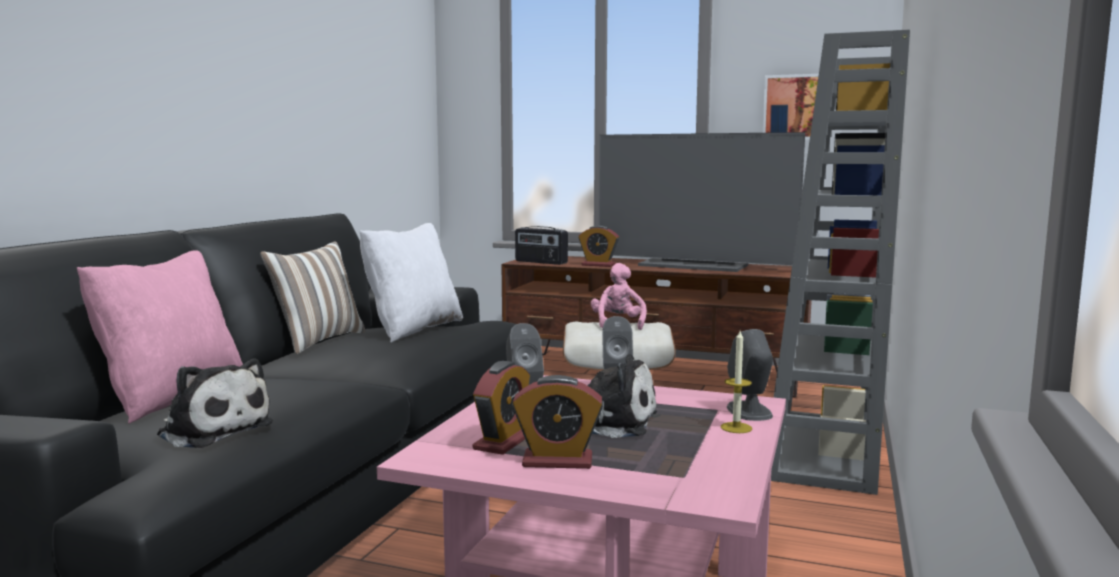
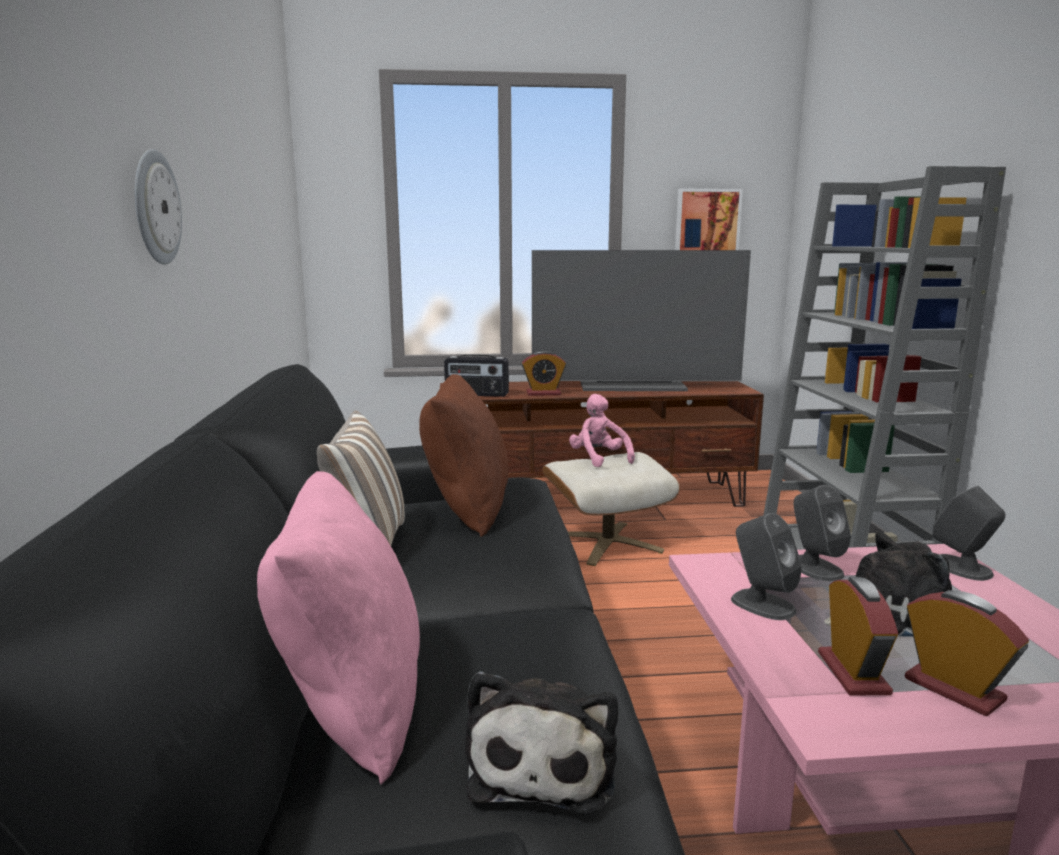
camera: 25 degrees left, 5 degrees up
(209, 93) = (155, 208): none -> wall clock
(213, 430) = (543, 763): plush toy -> plush toy turned 90 degrees clockwise
(413, 329) = (467, 510): white pillow -> brown pillow
(557, 461) = (954, 689): alarm clock -> alarm clock turned 105 degrees counterclockwise
(736, 428) = (993, 594): candle -> none

